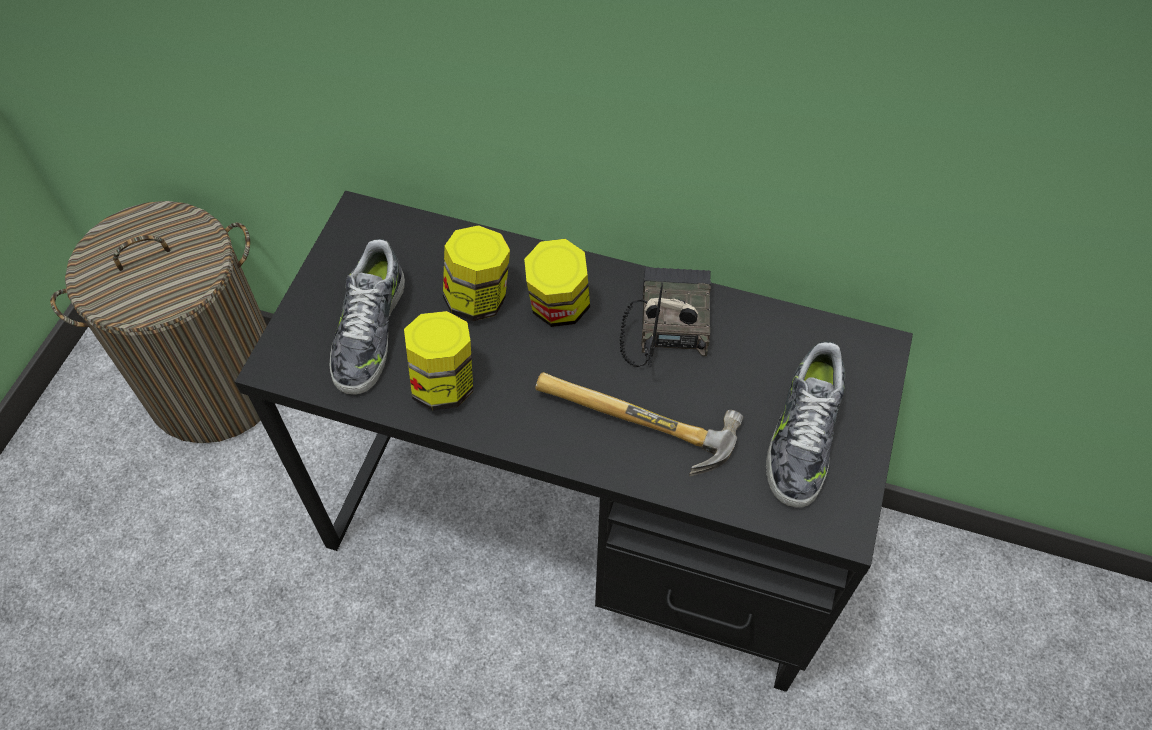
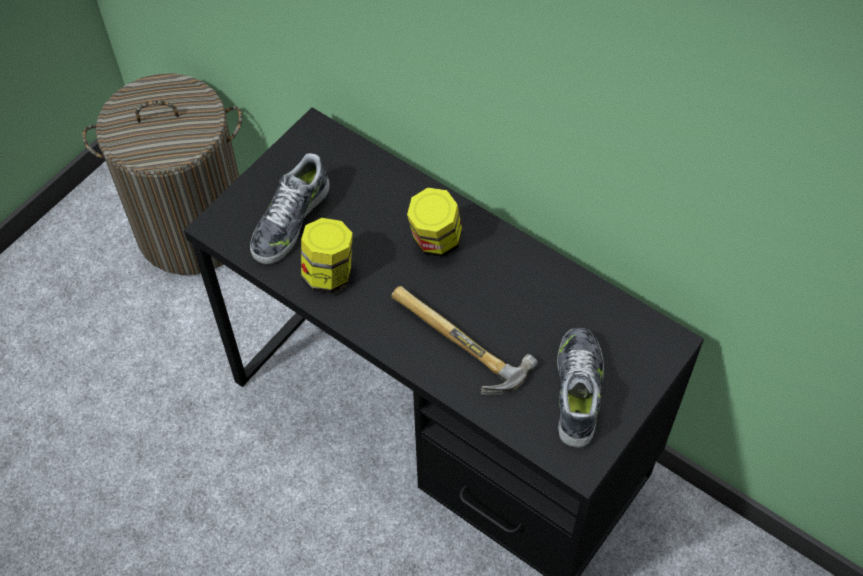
camera: 20 degrees right, 0 degrees up
(478, 298) = (379, 217): jar -> none
(665, 323) = (512, 275): radio -> none
(801, 436) = (578, 390): shoe -> shoe turned 150 degrees clockwise

